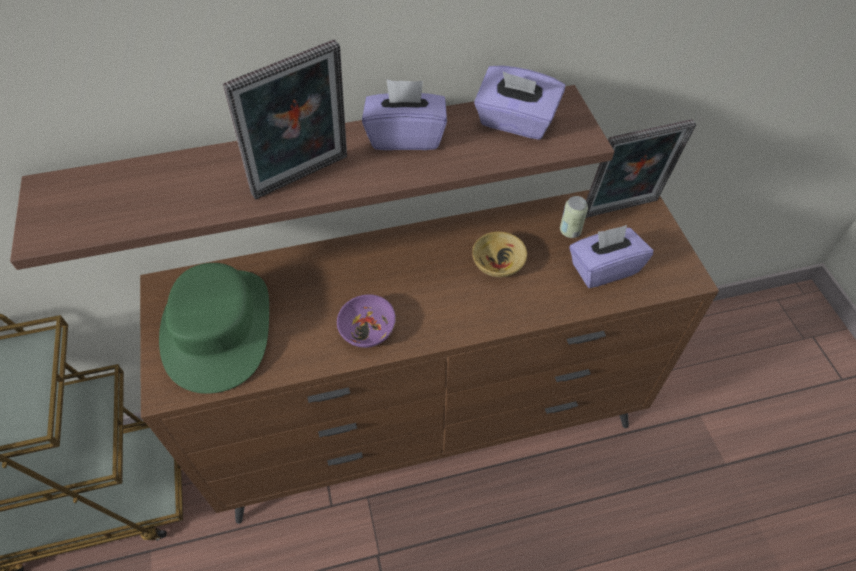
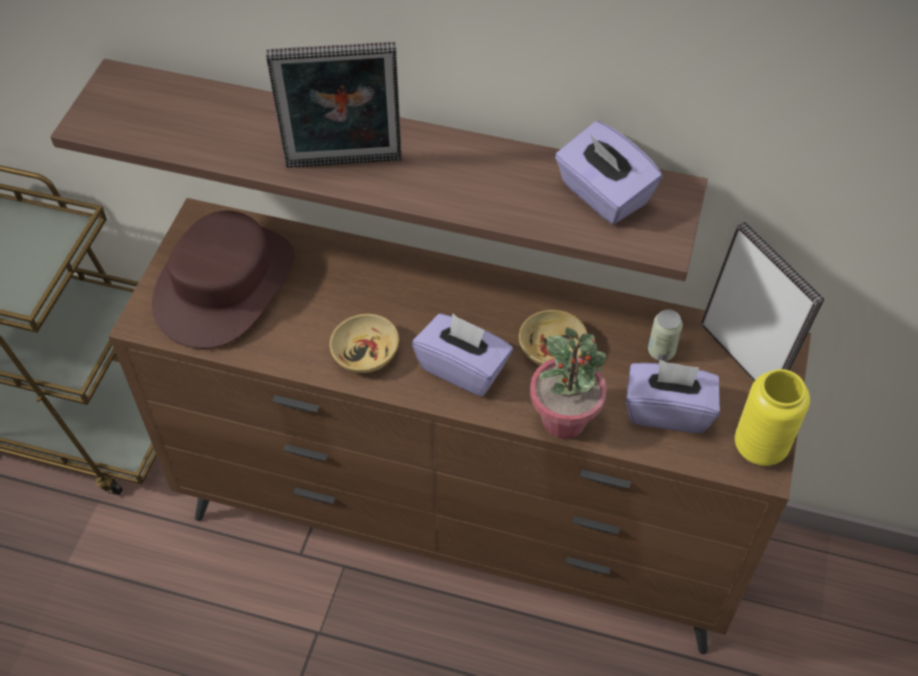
camera: 30 degrees right, 0 degrees up
(218, 328) = (225, 285): green hat -> brown hat
(368, 329) = (366, 354): purple bowl -> beige bowl
(405, 136) = (475, 163): purple tissue box -> purple tissue box (463, 368)
(543, 308) = (564, 419): none -> potted plant
(622, 210) = (743, 355): picture frame -> picture frame turned 135 degrees counterclockwise
(677, 265) = (759, 447): none -> yellow vase

